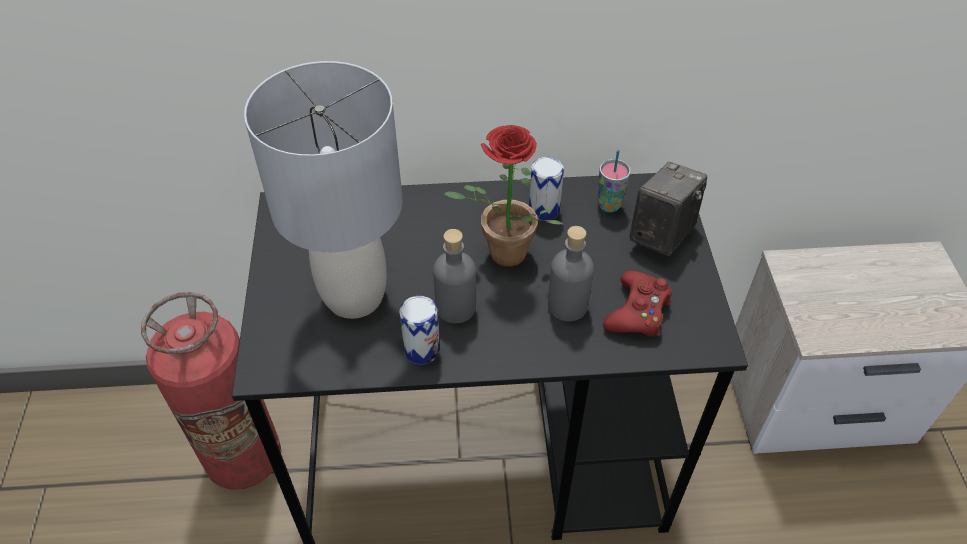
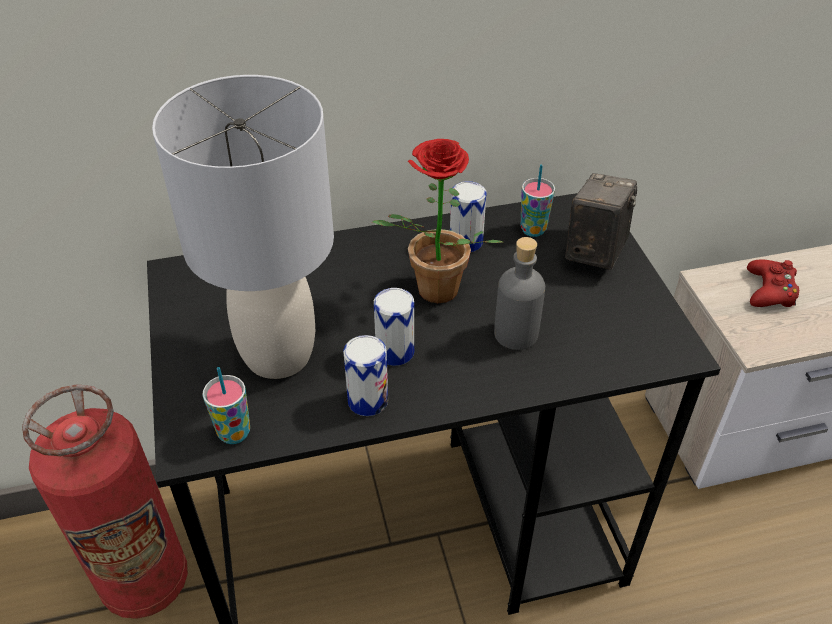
camera: 10 degrees left, 5 degrees down
(303, 362) = (234, 433): none -> cup
(456, 307) = (395, 352): grey bottle -> can
(638, 312) = (592, 331): red game controller -> red game controller (770, 291)

